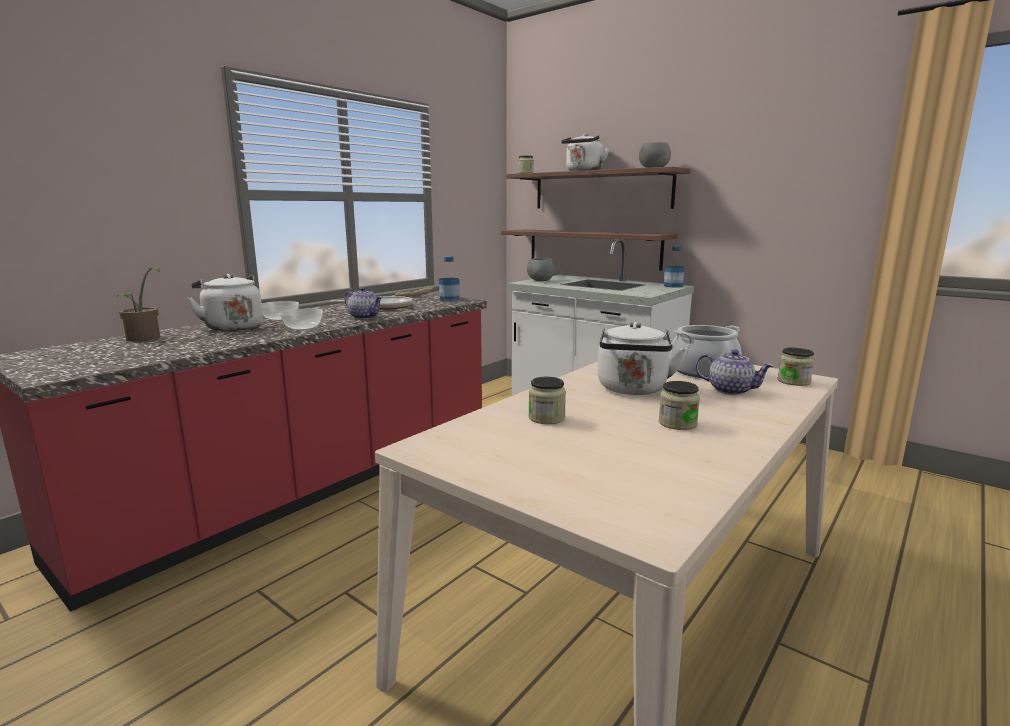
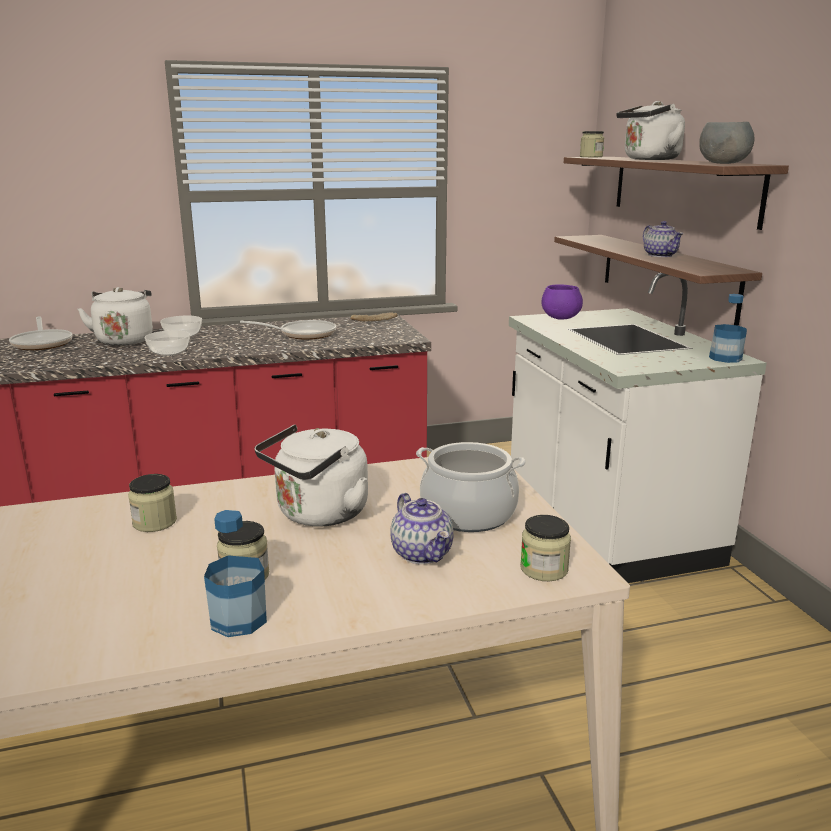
camera: 35 degrees right, 5 degrees up
(144, 339) = (42, 343): potted plant -> frying pan
(365, 317) = (250, 347): teapot -> teapot (661, 255)
(449, 299) = (394, 333): bottle -> bottle (238, 619)
(541, 280) = (561, 318): grey bowl -> purple bowl

